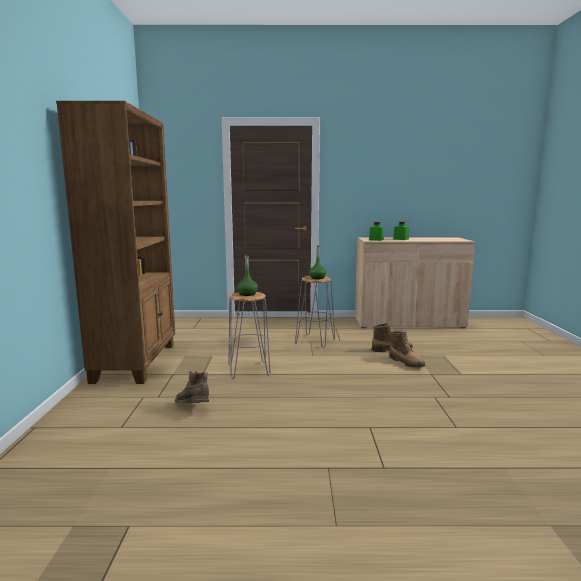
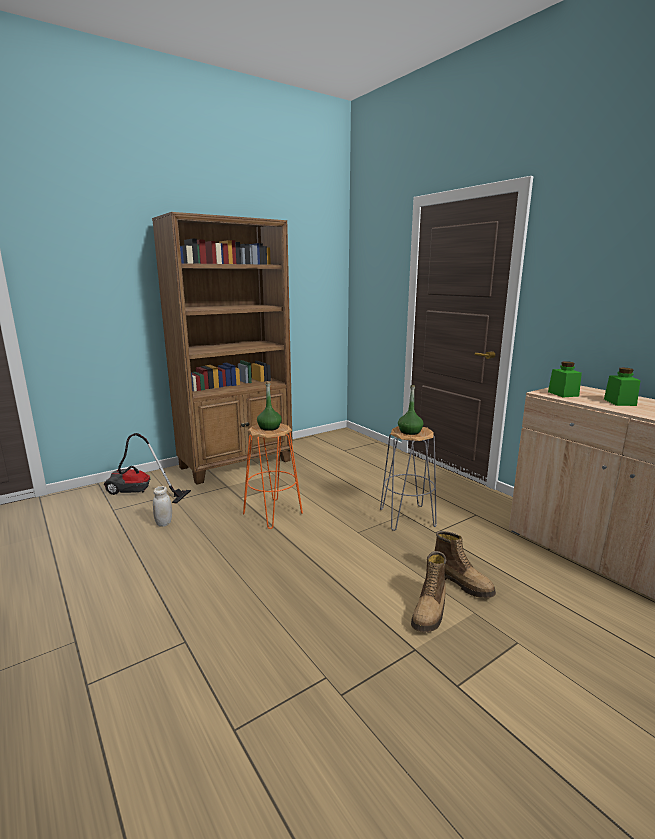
camera: 55 degrees right, 5 degrees up
(108, 410) = (139, 493): none -> vacuum cleaner
(194, 408) = (164, 523): brown boot -> white jar
(249, 370) = (273, 514): grey stool -> orange stool

